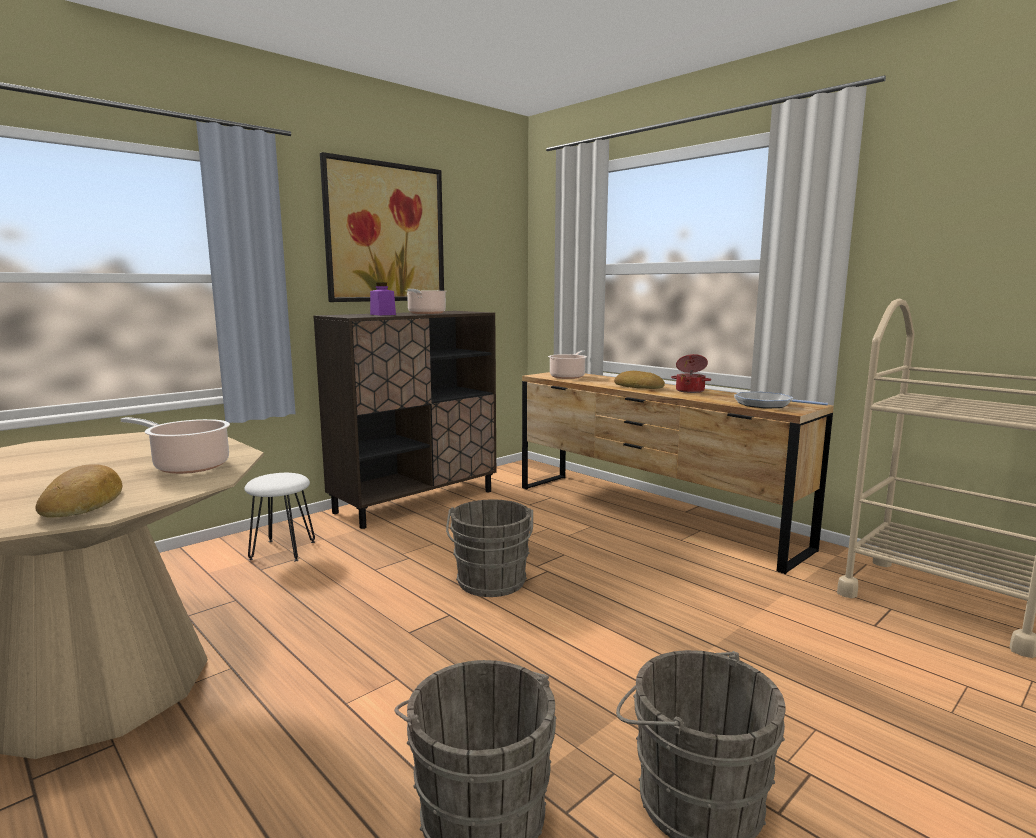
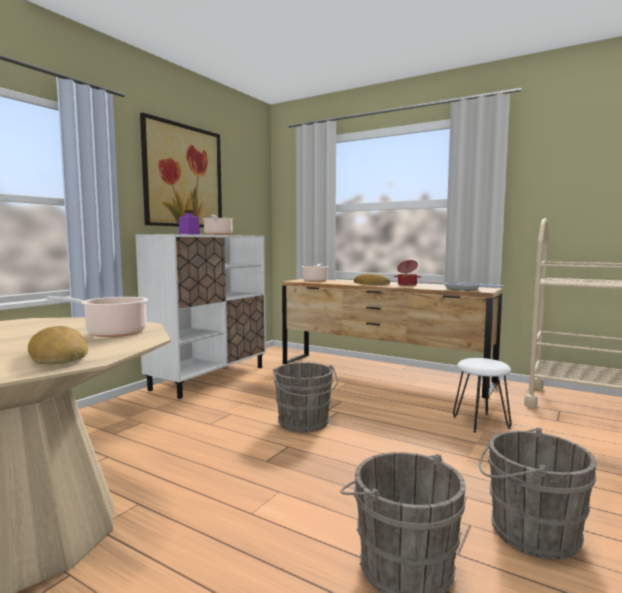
camera: 15 degrees left, 5 degrees down
(282, 550) = (123, 419): white stool -> white stool (480, 422)
(416, 501) = (210, 377): brown cabinet -> white cabinet

